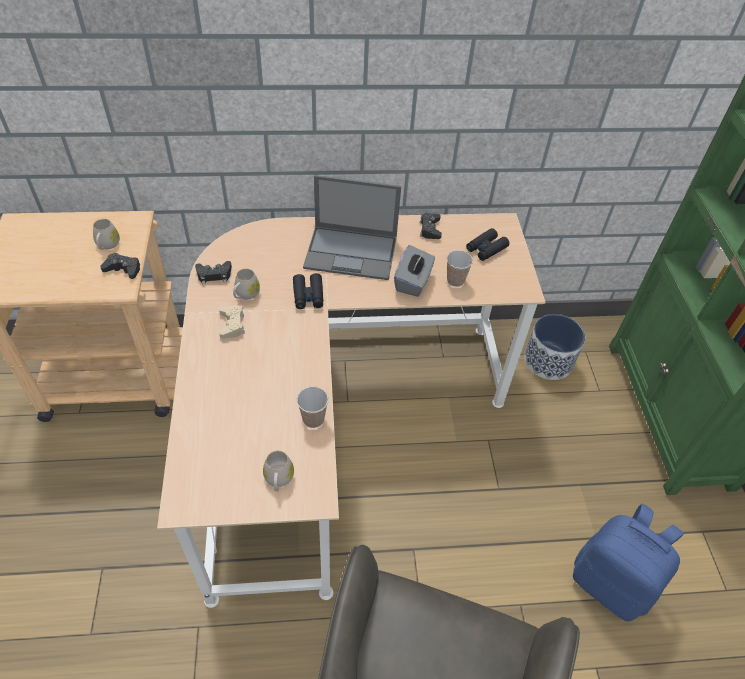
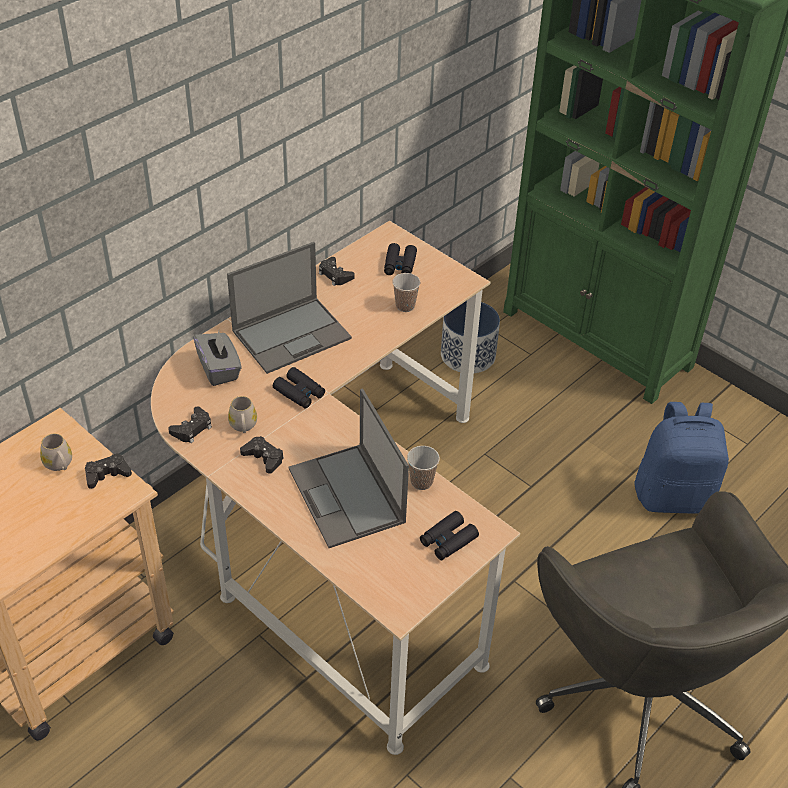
camera: 40 degrees left, 5 degrees down
(232, 324) = (263, 458): beige game controller -> black game controller
(251, 391) = (347, 496): none -> laptop
(278, 479) = (448, 540): white mug -> black binoculars
(413, 282) = (373, 328): grey tissue box -> grey tissue box (219, 369)

